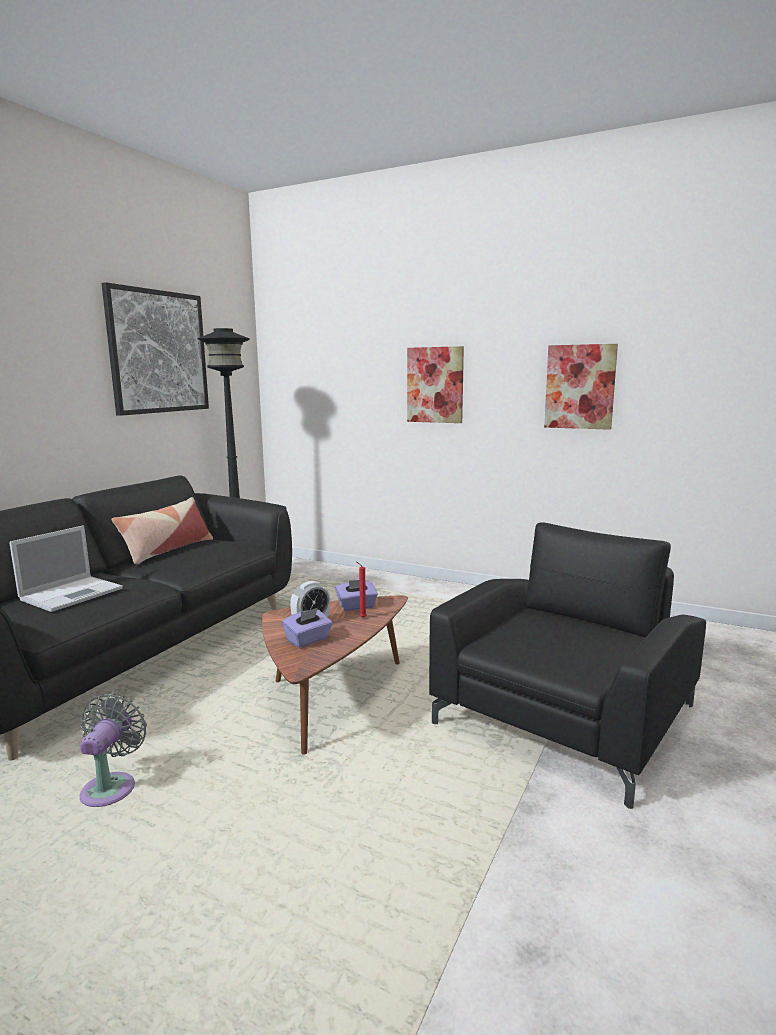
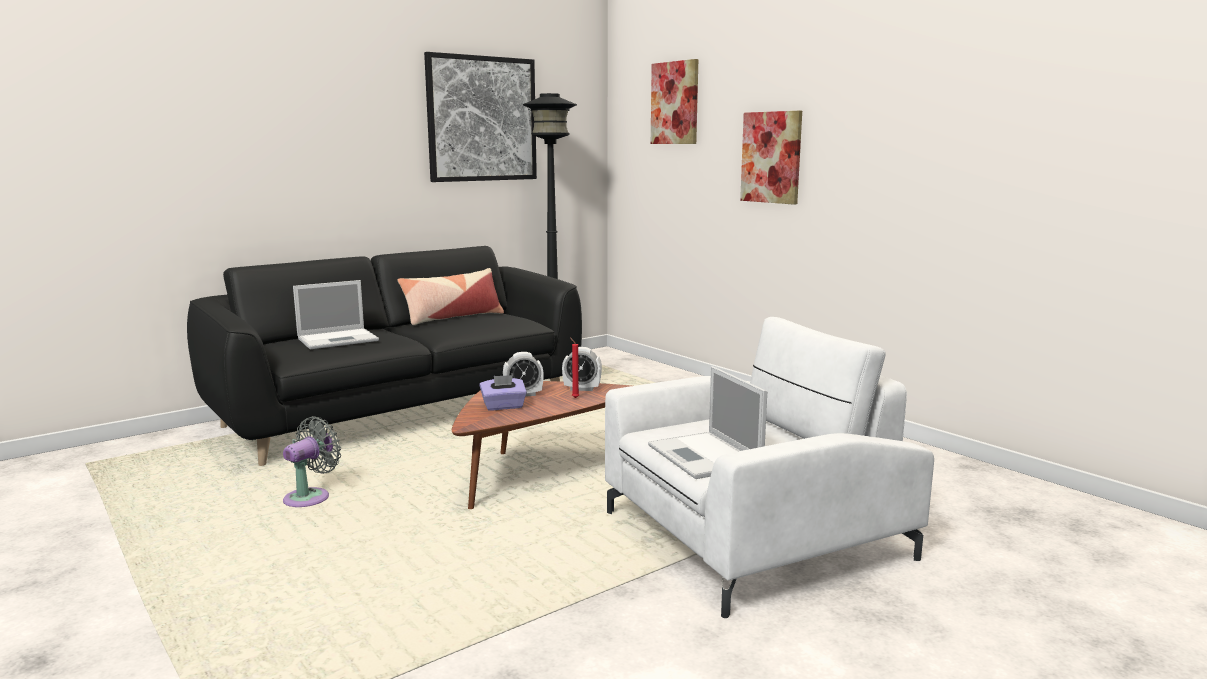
camera: 25 degrees right, 0 degrees up
(356, 606) = (582, 389): purple tissue box -> alarm clock
(557, 659) = (705, 456): none -> laptop
(564, 715) = (753, 535): black armchair -> white armchair
(580, 387) = (927, 162): picture -> picture (675, 103)

